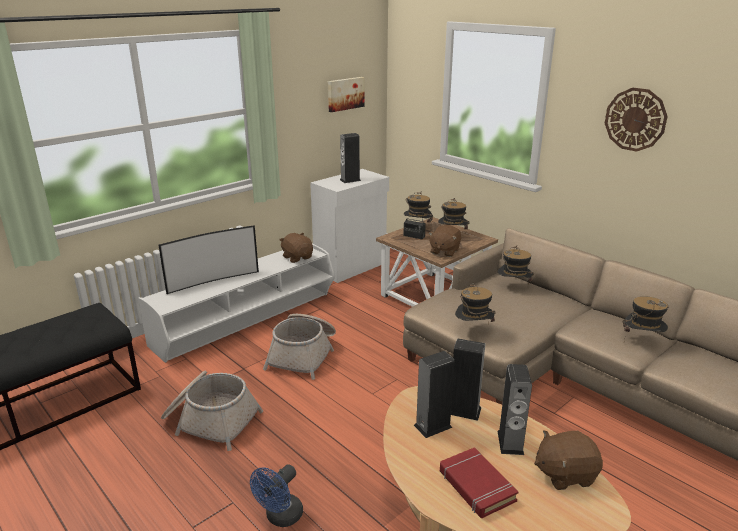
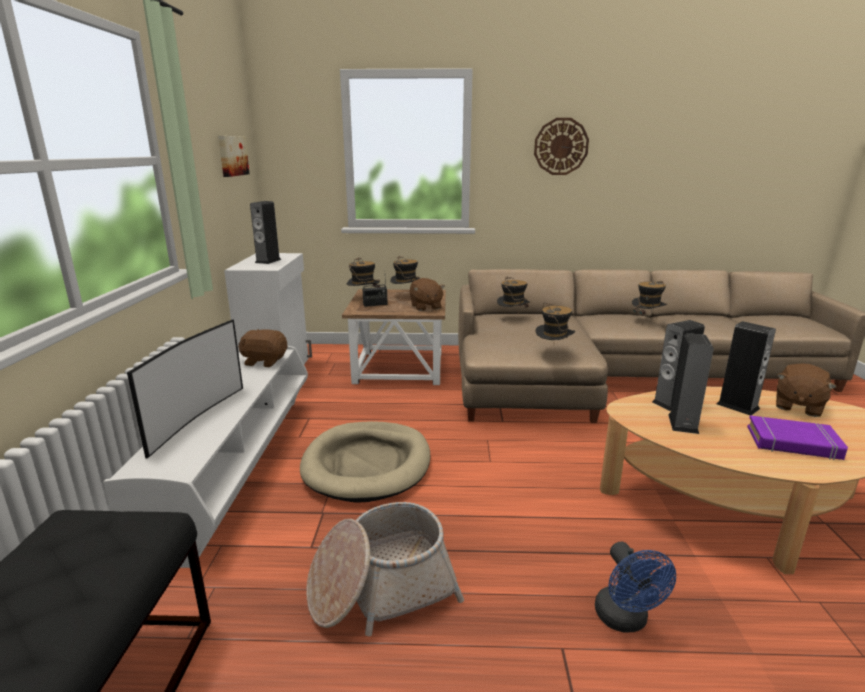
camera: 45 degrees left, 5 degrees down
(303, 355) = (367, 464): basket -> beige dog bed
(476, 486) = (793, 443): red book -> purple book

